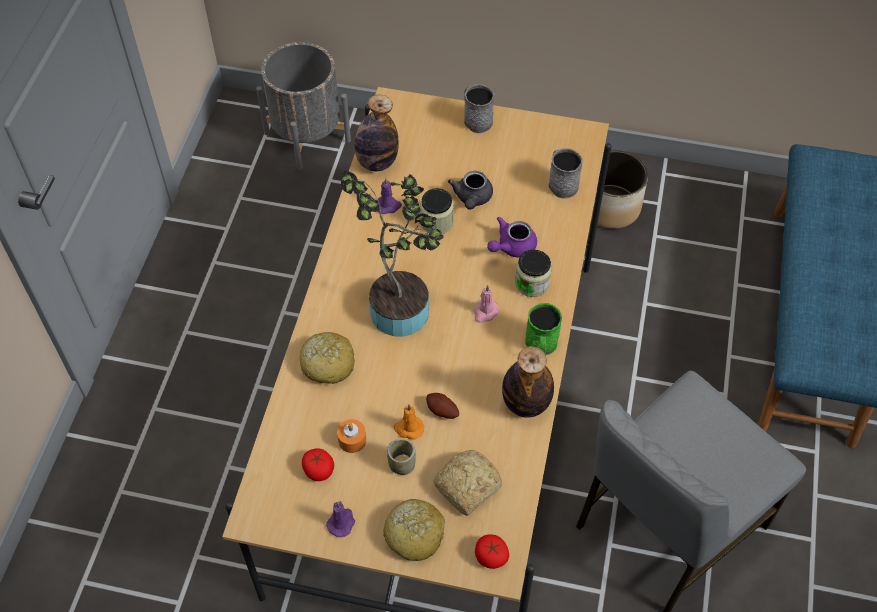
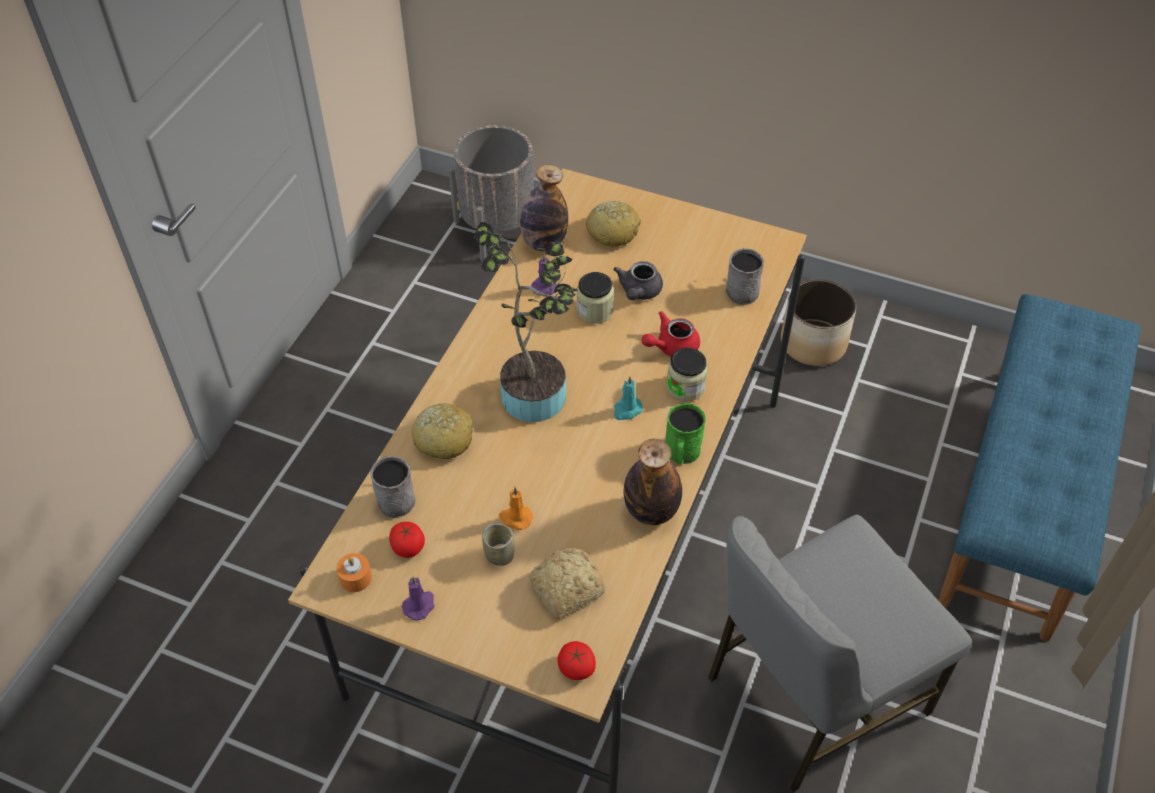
camera: 10 degrees right, 5 degrees down
(352, 440) = (451, 521): orange candle -> orange candle (355, 578)
(414, 534) = (497, 630): bread -> bread (613, 231)
(442, 412) = (556, 506): potato -> none
(475, 119) = (660, 213): grey mug -> grey mug (394, 497)
(485, 312) = (627, 410): pink candle -> turquoise candle
(512, 247) = (671, 347): purple teapot -> red teapot

